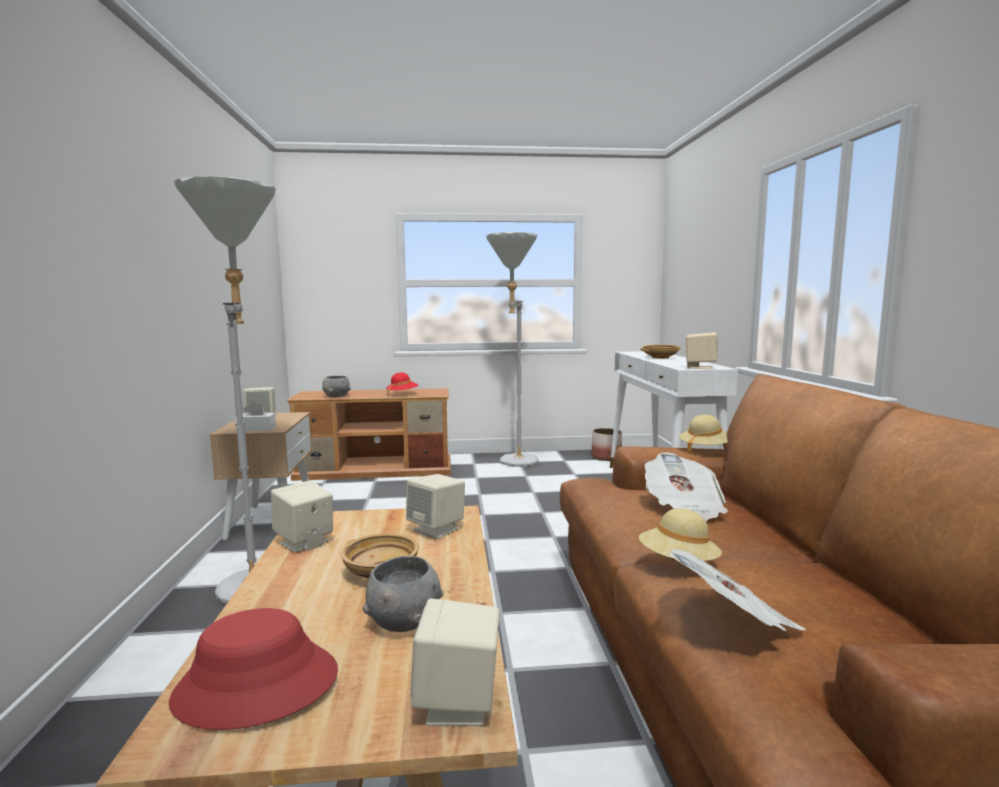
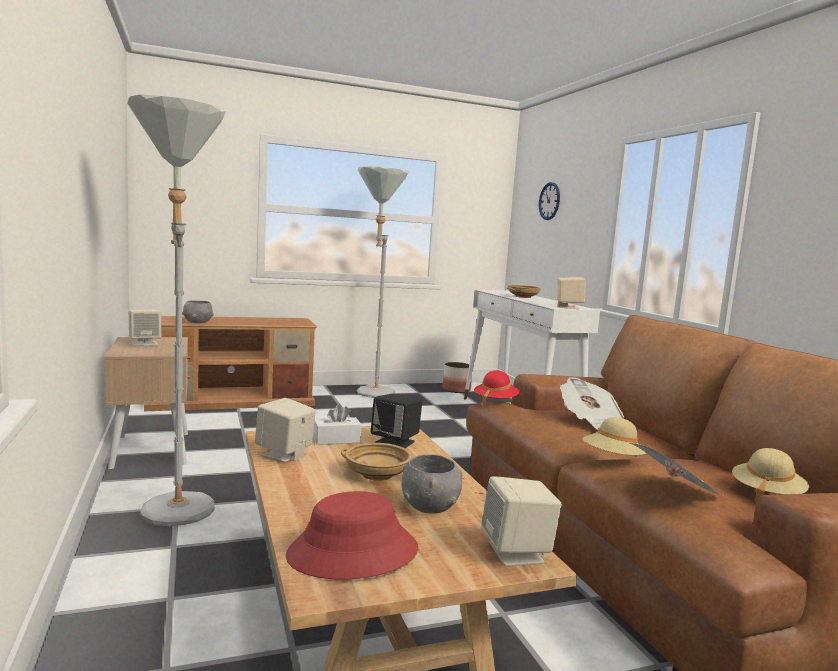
camera: 15 degrees left, 0 degrees up
(256, 429) = (151, 352): white tissue box -> white tissue box (336, 440)
(402, 394) = (267, 322): red hat -> red hat (495, 401)
(437, 529) = (395, 442): beige speaker -> black speaker
(695, 251) = (549, 201): none -> wall clock
(705, 449) = (586, 377): beige hat -> beige hat (766, 494)

